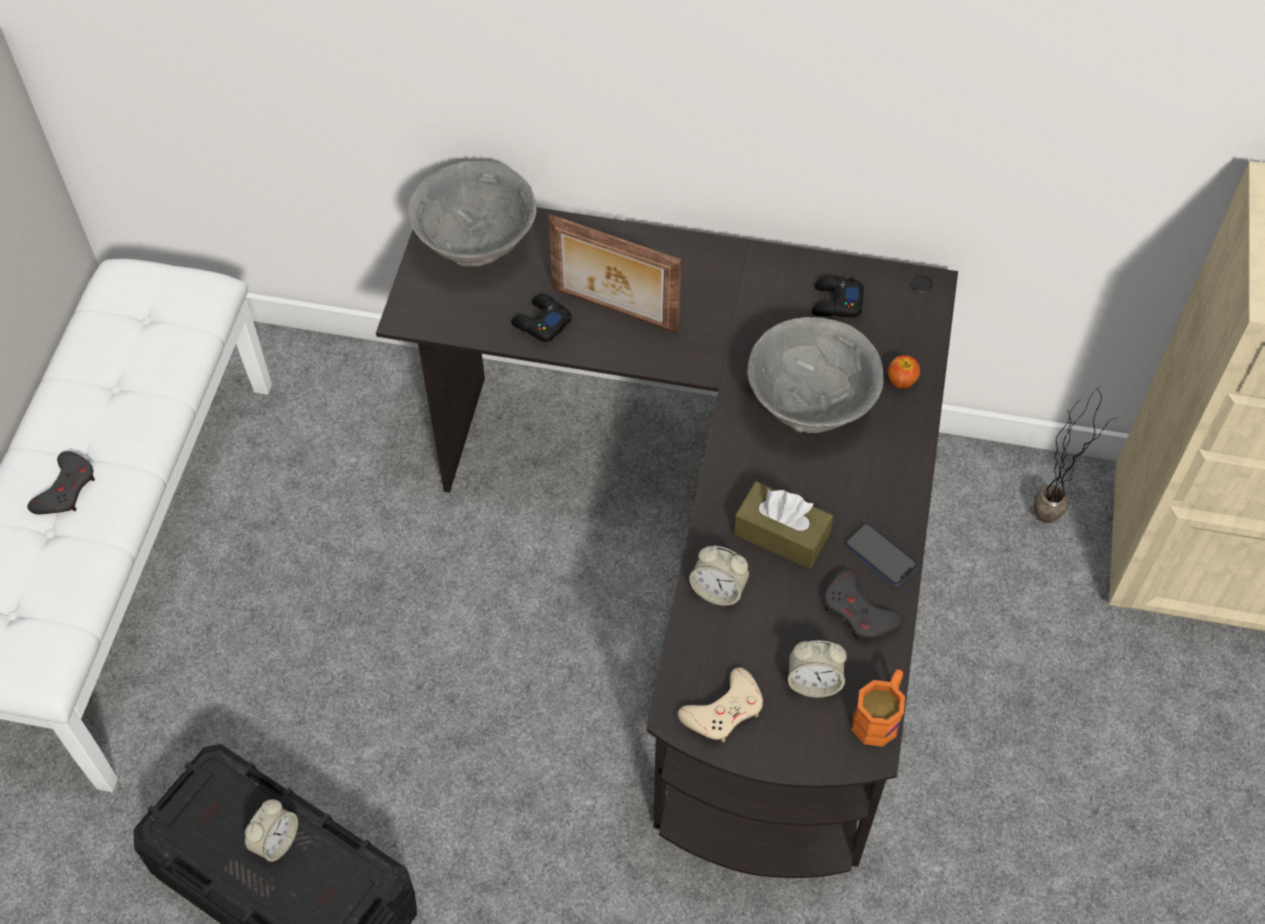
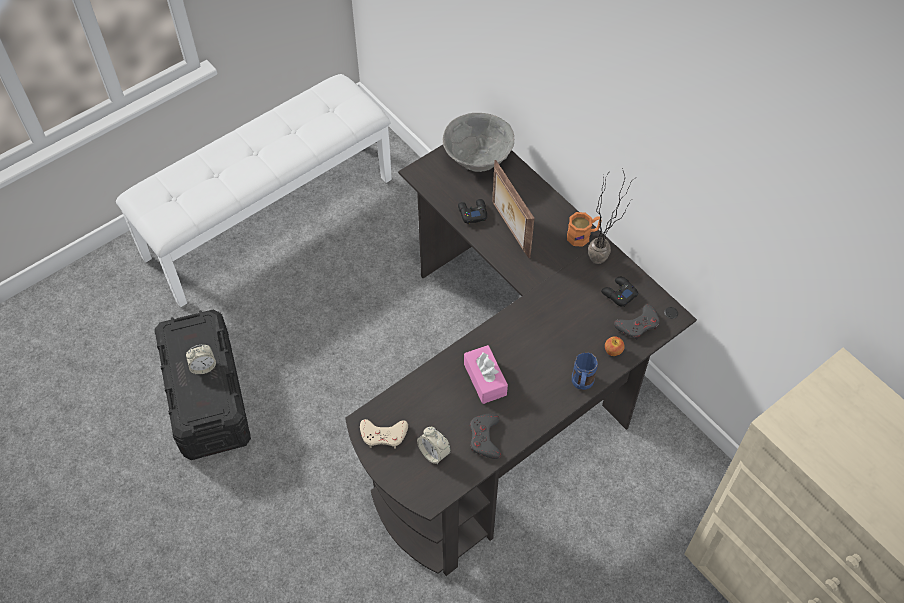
camera: 40 degrees right, 0 degrees up
(66, 489) = (237, 161): grey game controller -> grey game controller (638, 325)
(718, 590) = (432, 383): alarm clock -> none
(781, 534) = (485, 379): brown tissue box -> pink tissue box
(810, 406) = (557, 332): grey bowl -> none
(879, 716) = (448, 489): orange mug -> orange mug (583, 235)
(880, 555) = (520, 421): phone -> none
(907, 452) = (581, 385): none -> blue mug
(1053, 511) = (703, 490): potted plant -> potted plant (604, 260)

